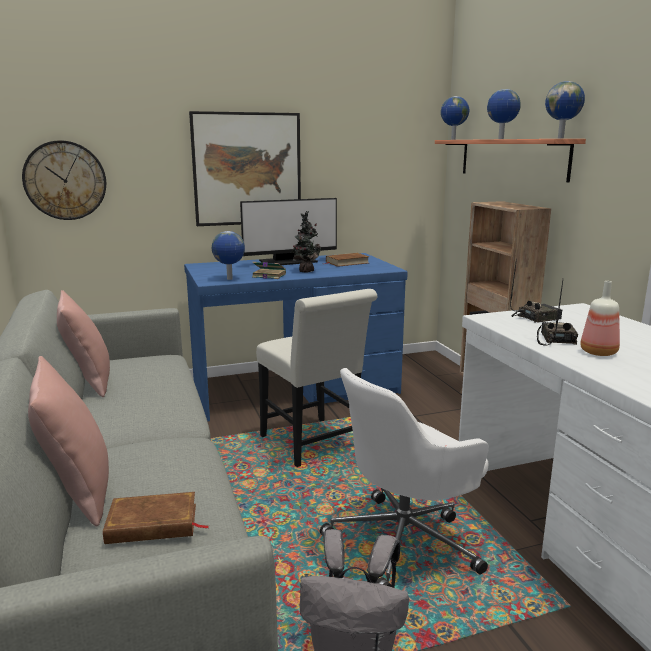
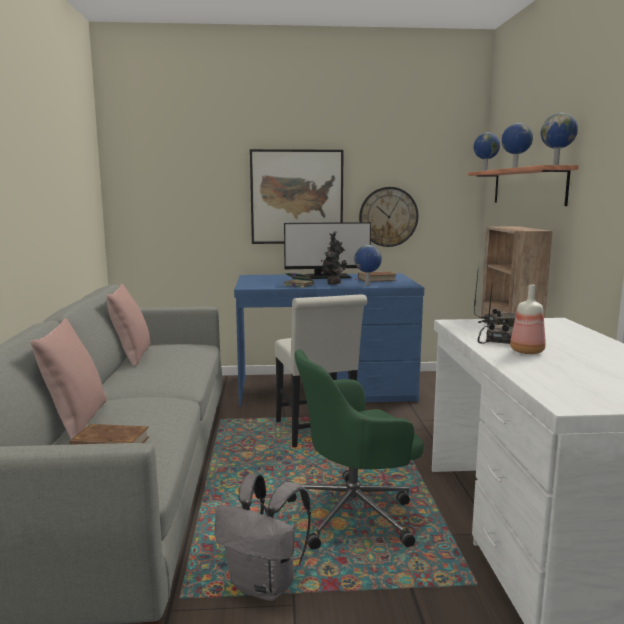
camera: 15 degrees right, 5 degrees down
(65, 180) = (150, 204): wall clock -> wall clock (388, 217)
(229, 279) = (264, 286): globe -> globe (367, 285)
(405, 542) = (354, 514): white office chair -> green office chair

